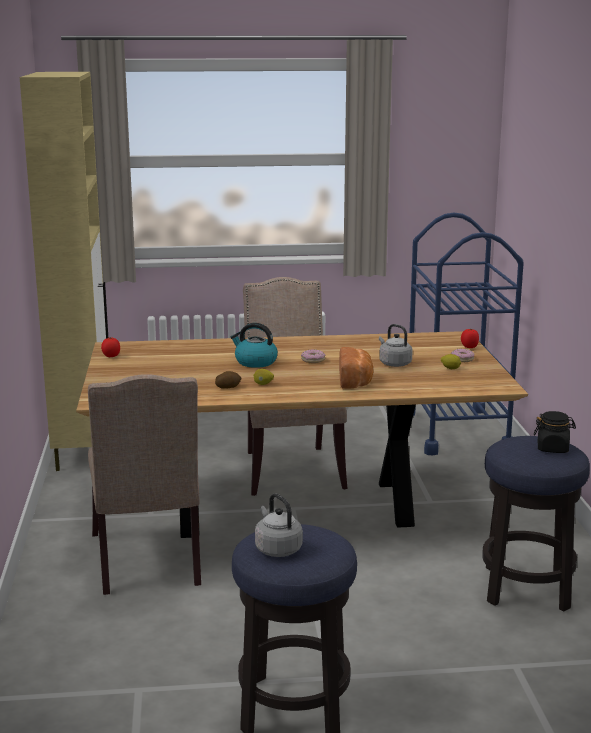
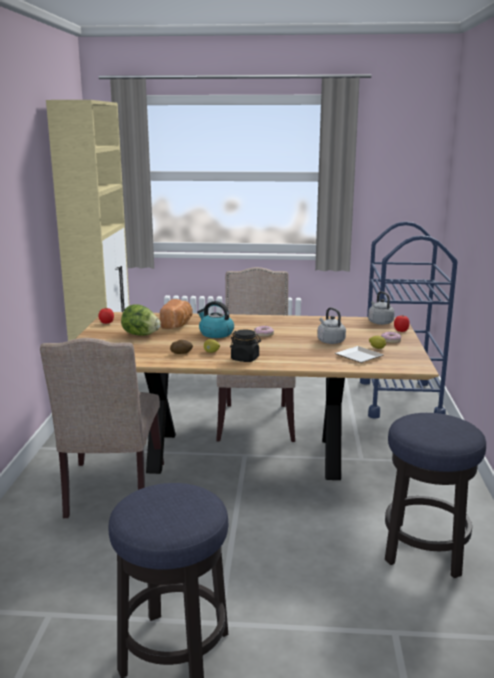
camera: 10 degrees right, 0 degrees up
(164, 368) = (140, 335): none -> lettuce
(277, 549) = (151, 508): grey kettle -> grey kettle (379, 322)
(356, 381) = (290, 354): bread -> bread (178, 324)
(436, 380) = (360, 357): none -> plate
(553, 448) = (452, 427): black jar -> black jar (245, 359)

